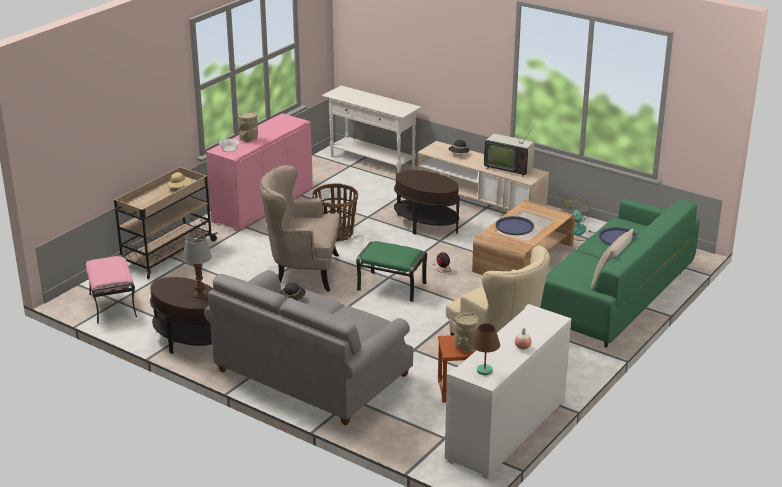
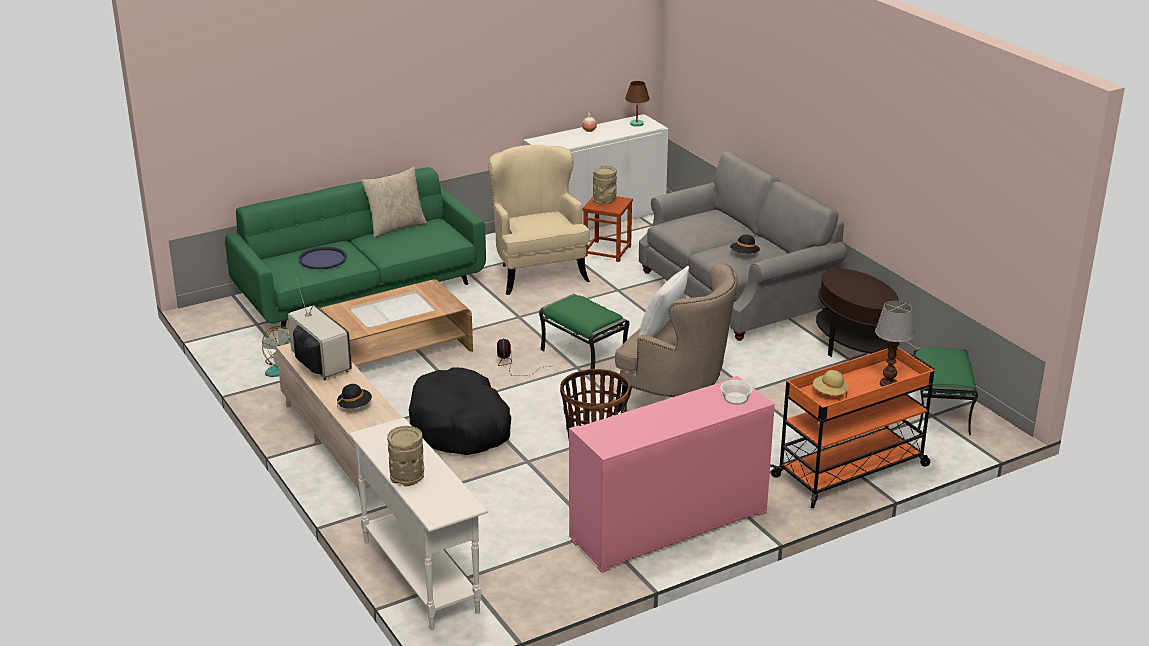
camera: 155 degrees left, 0 degrees up
(112, 305) = (940, 412): pink ottoman -> green ottoman
(166, 254) = (852, 471): beige cart -> orange cart
(200, 295) = (843, 281): table lamp -> table lamp (889, 384)
(248, 139) = (695, 411): beige vase -> beige vase (407, 476)
(315, 226) = (662, 334): none -> white pillow
(426, 225) = (460, 426): brown side table -> black dog bed
(514, 226) = (407, 309): blue tray -> none

